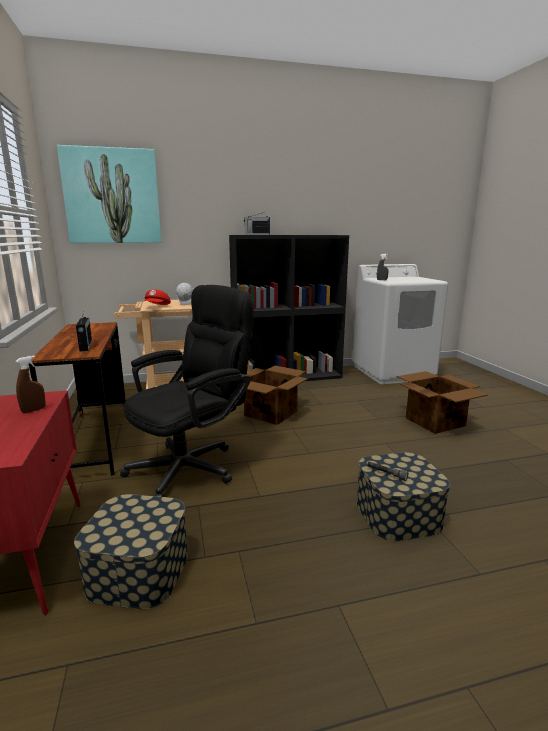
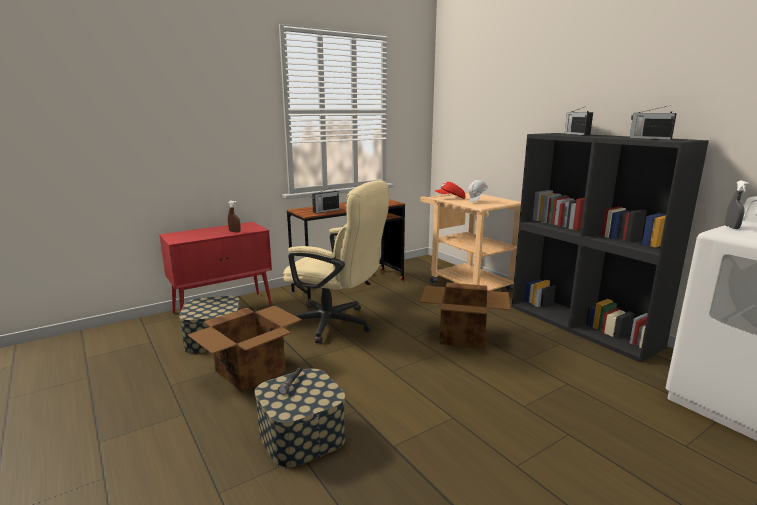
camera: 70 degrees right, 0 degrees up
(112, 197) = (469, 93): picture -> none
(192, 465) = (336, 324): black office chair -> beige office chair
(315, 234) = (649, 138): none -> radio
(434, 421) = (571, 461): cardboard box -> cardboard box (251, 371)

